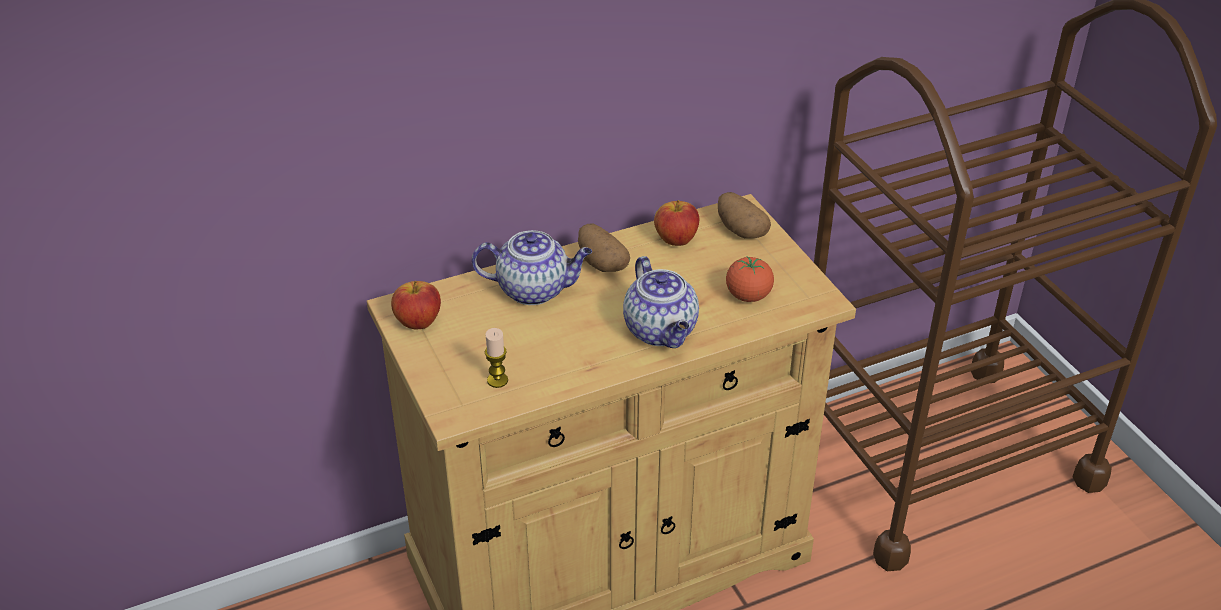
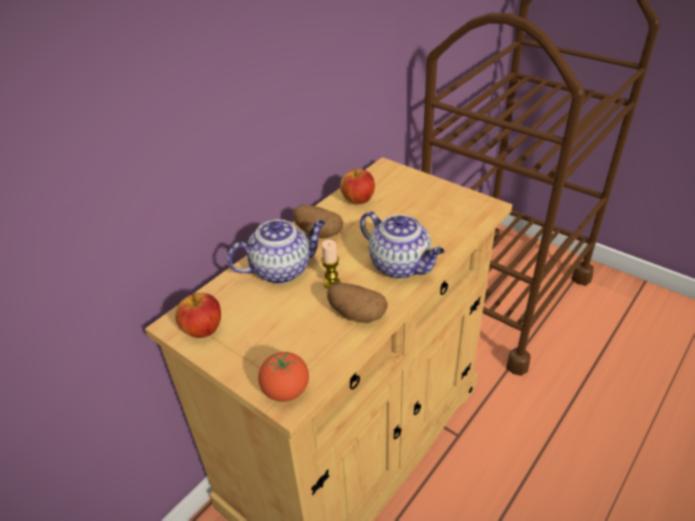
camera: 25 degrees left, 0 degrees up
(497, 380) = (304, 353): candle -> candle (332, 283)
(740, 230) = (395, 180): potato -> potato (356, 314)
(748, 296) = (438, 220): tomato -> tomato (286, 390)

